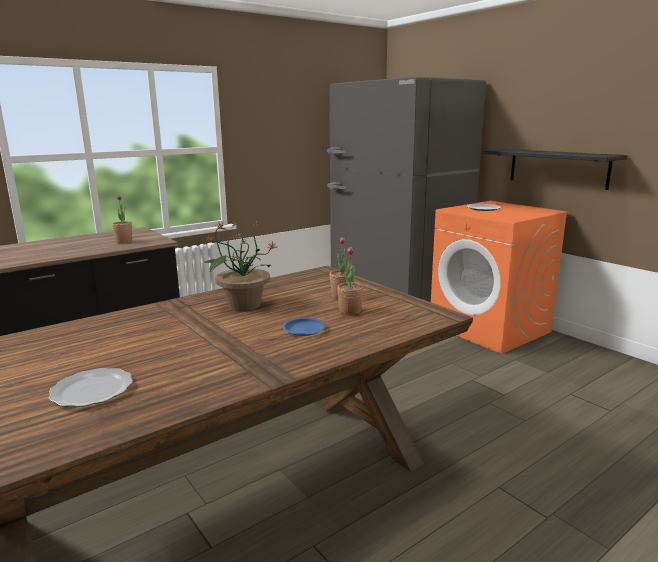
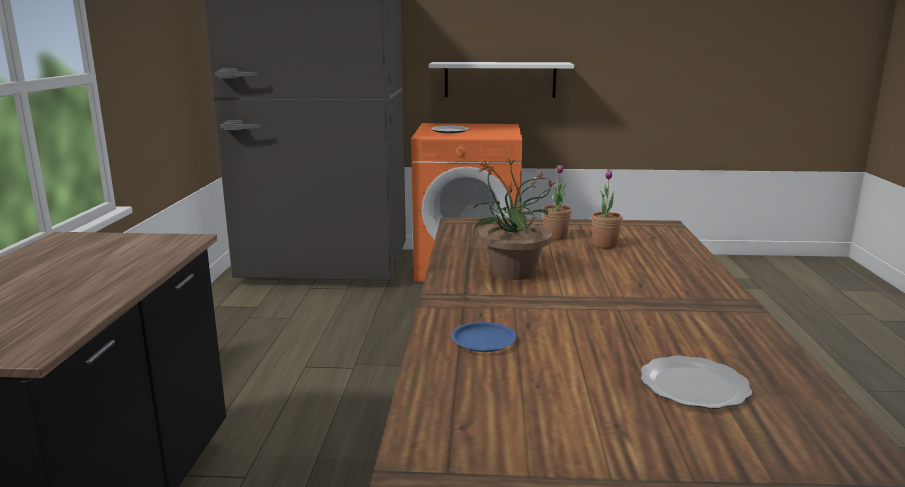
camera: 50 degrees left, 0 degrees up
(124, 241) = (121, 255): potted plant -> none
(304, 329) = (632, 269): blue plate -> blue plate (484, 341)
(558, 168) = (500, 79): black shelf -> white shelf

